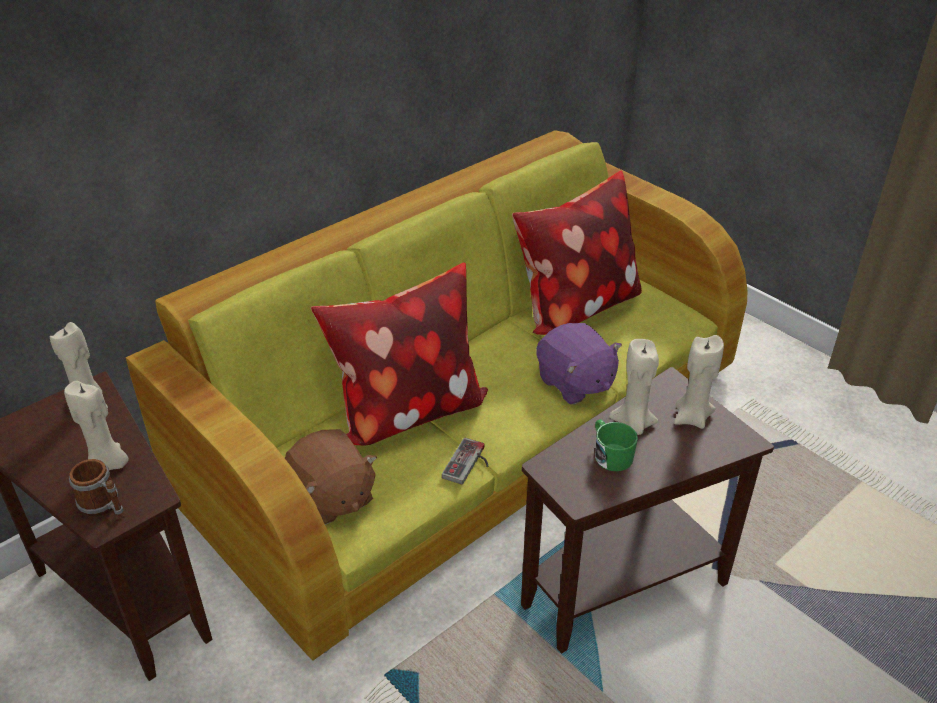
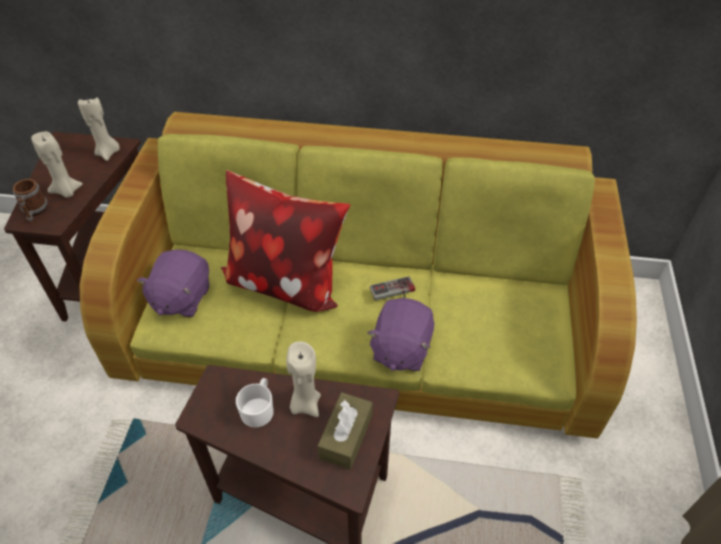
camera: 50 degrees right, 10 degrees up
(332, 498) = (181, 298): brown plush toy -> purple plush toy
(469, 464) = (263, 343): game controller -> game controller (394, 293)
(575, 307) = (488, 297): pillow -> none
(610, 454) = (259, 408): green mug -> white mug
(691, 418) = (346, 436): beige candle -> brown tissue box

